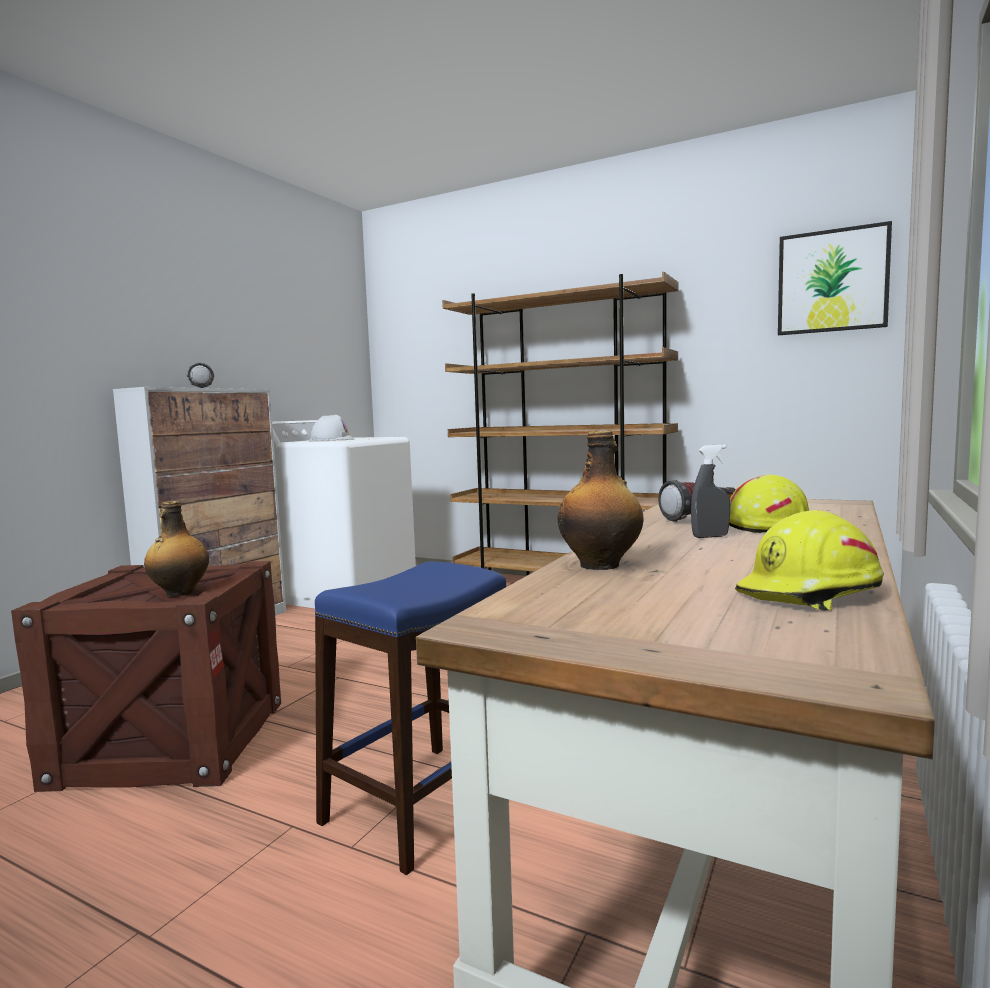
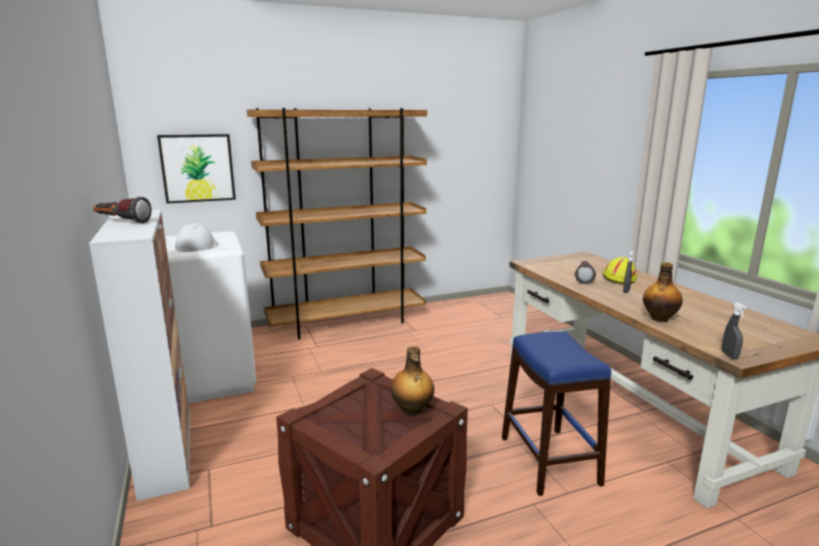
camera: 50 degrees left, 10 degrees up
(481, 620) = (729, 355): none -> grey spray bottle
(810, 594) = (732, 313): yellow hard hat -> none
(832, 281) = (487, 119): picture -> picture (198, 168)

